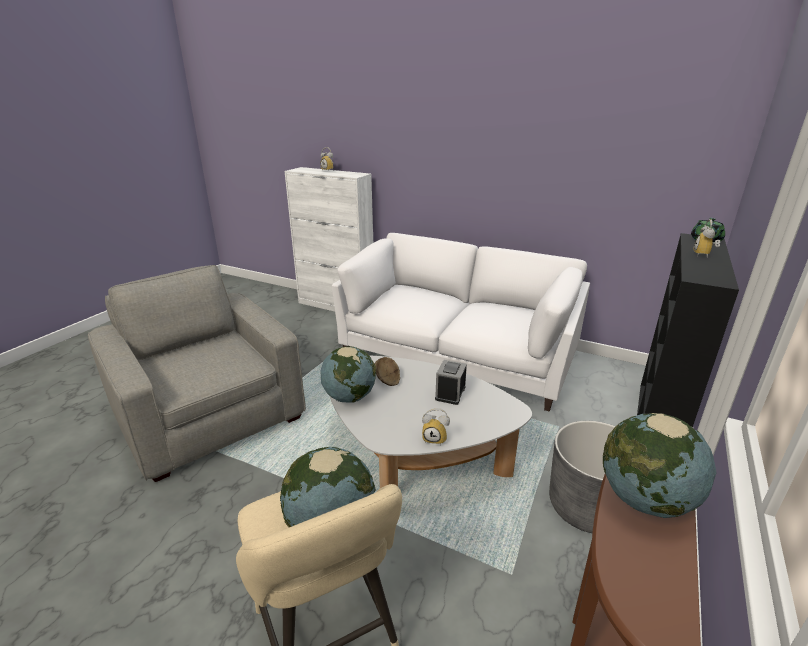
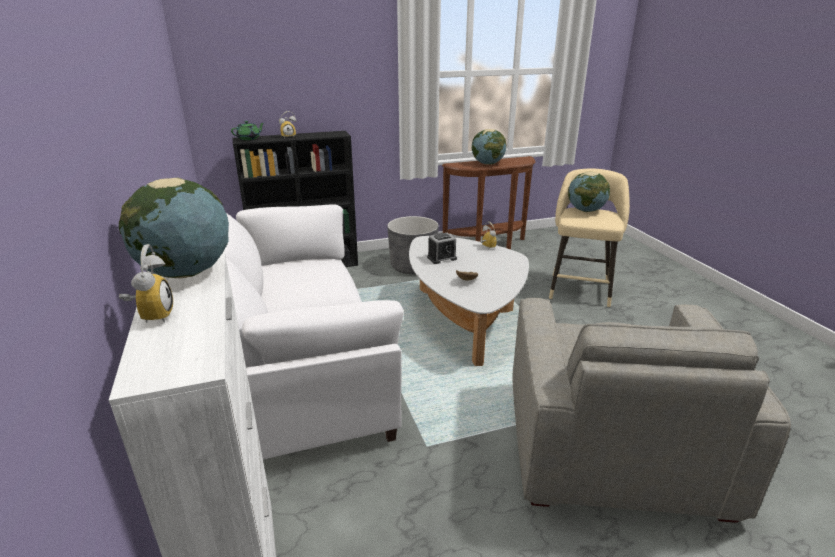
camera: 135 degrees left, 0 degrees up
(349, 397) = (508, 282): globe -> globe (186, 272)

